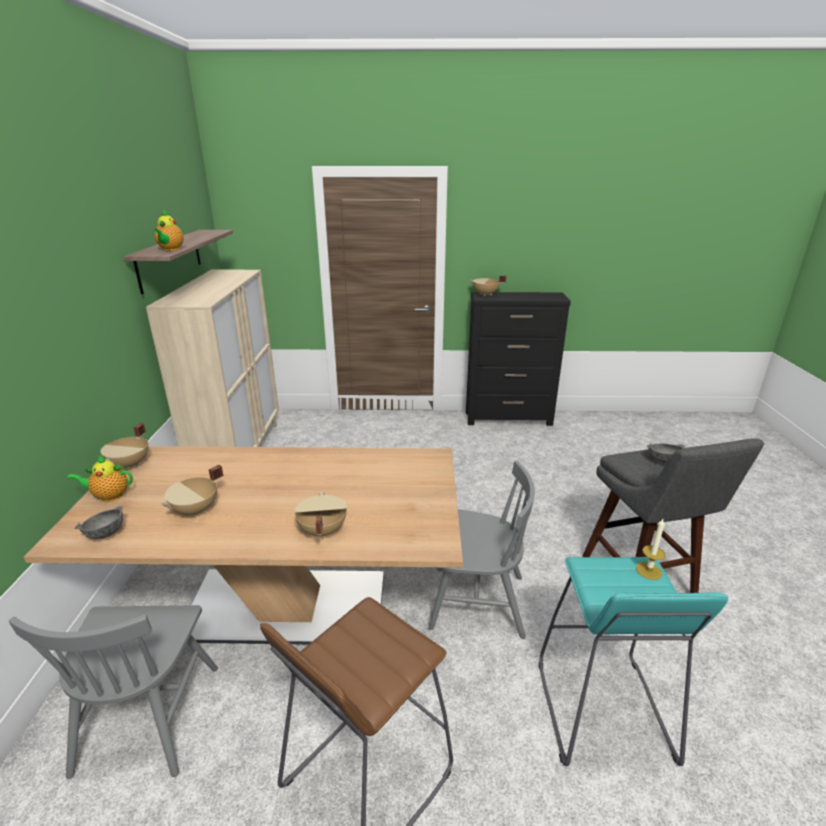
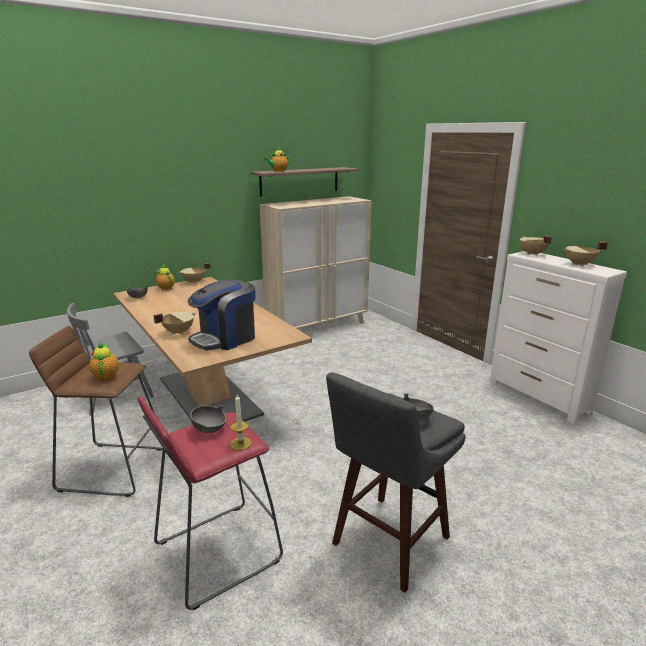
camera: 55 degrees right, 5 degrees down
(196, 510) = (170, 304): beige cooking pot -> beige cooking pot (580, 264)
(382, 644) = (106, 375): none -> teapot
(391, 500) = (225, 338): none -> coffee machine
(476, 601) = (275, 460): grey chair -> none
(509, 419) = (538, 397): black dresser -> white dresser
(601, 710) = (216, 552): turquoise stool -> red stool
(607, 584) = (209, 429): none -> grey bowl

